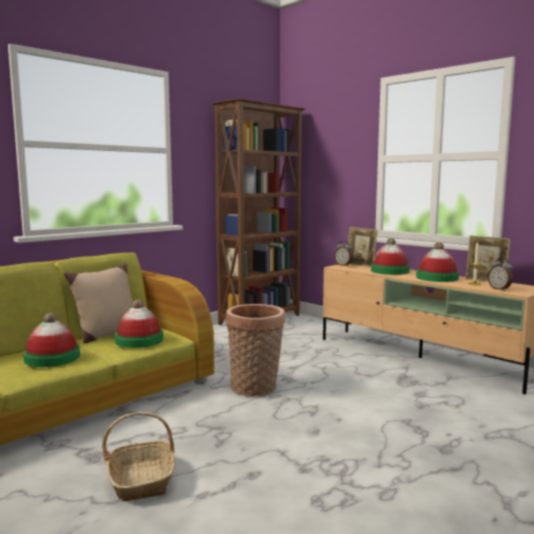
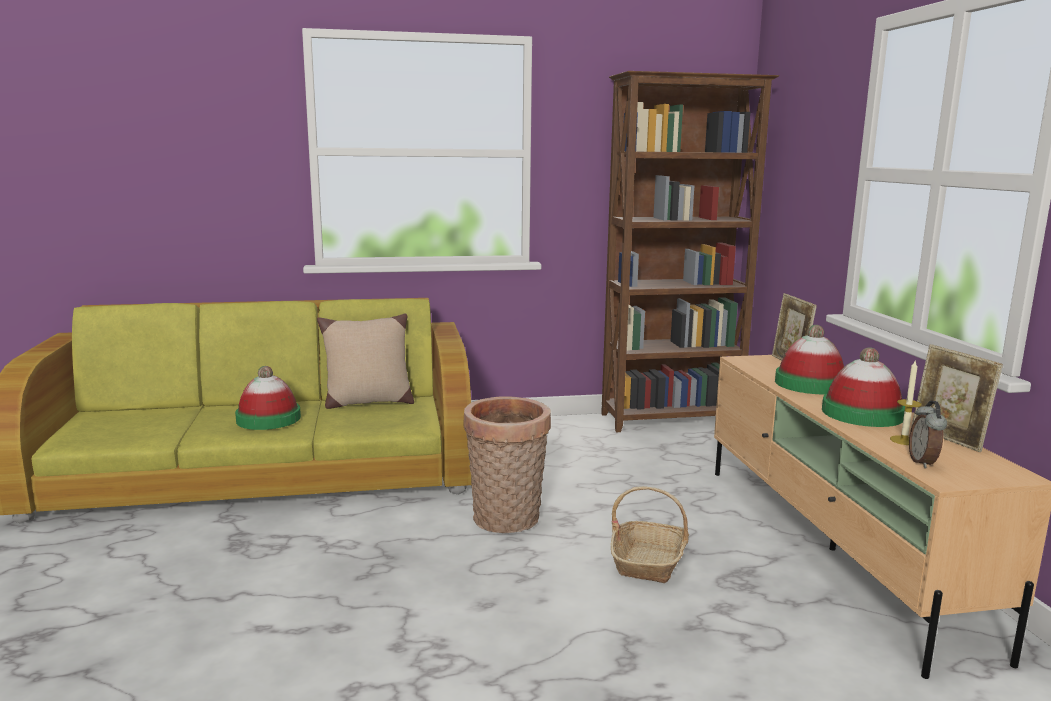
camera: 35 degrees right, 5 degrees up
(139, 340) = (380, 418): hat -> none
(142, 479) = (239, 586): basket -> basket (649, 561)
(343, 265) = (758, 359): alarm clock -> none

